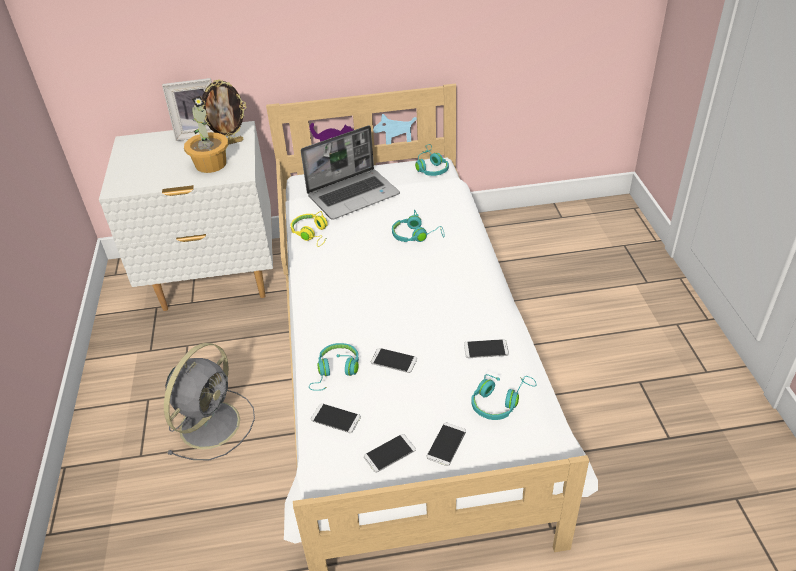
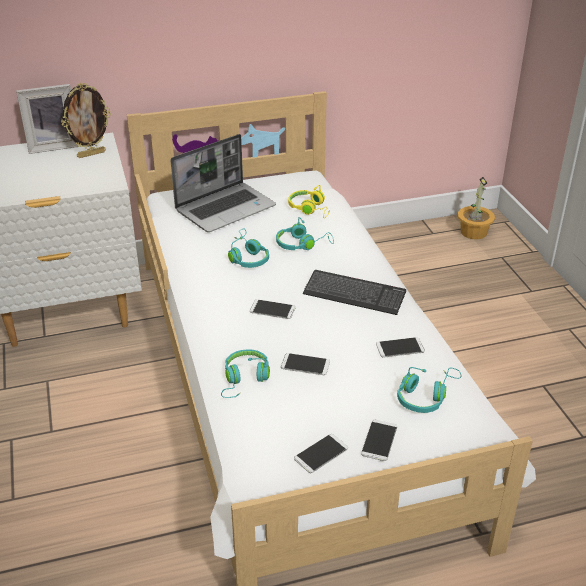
camera: 10 degrees left, 5 degrees down
(210, 164) = (74, 175): potted plant -> potted plant (473, 232)
(211, 422) = (90, 458): grey fan -> none
(312, 234) = (189, 248): yellow headphones -> yellow headphones (310, 209)
(335, 418) = (255, 424): phone -> phone (272, 310)
(431, 167) = (303, 179): turquoise headphones -> turquoise headphones (247, 257)
(454, 290) = (354, 294): none -> keyboard

